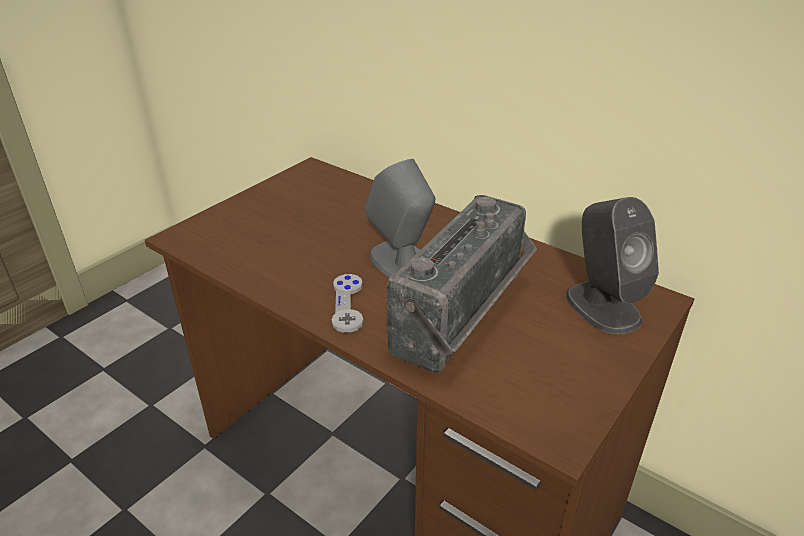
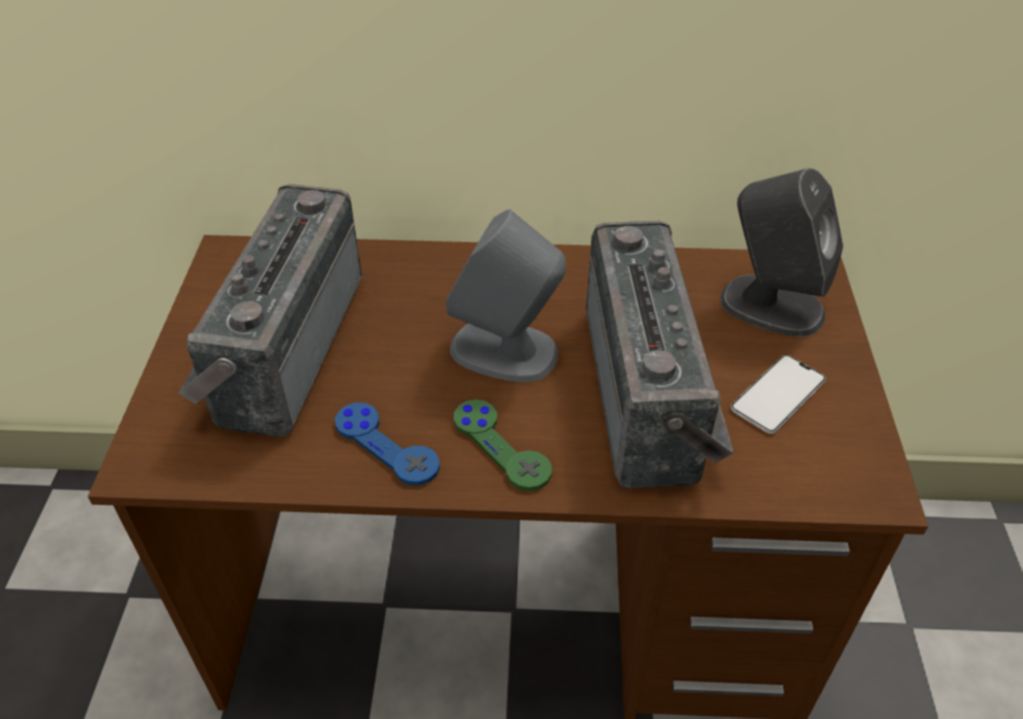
camera: 35 degrees left, 10 degrees up
(291, 215) = (282, 346): none -> radio
(291, 277) = (386, 445): none -> blue game controller
(347, 304) = (501, 446): grey game controller -> green game controller
(550, 355) = (778, 394): none -> phone

